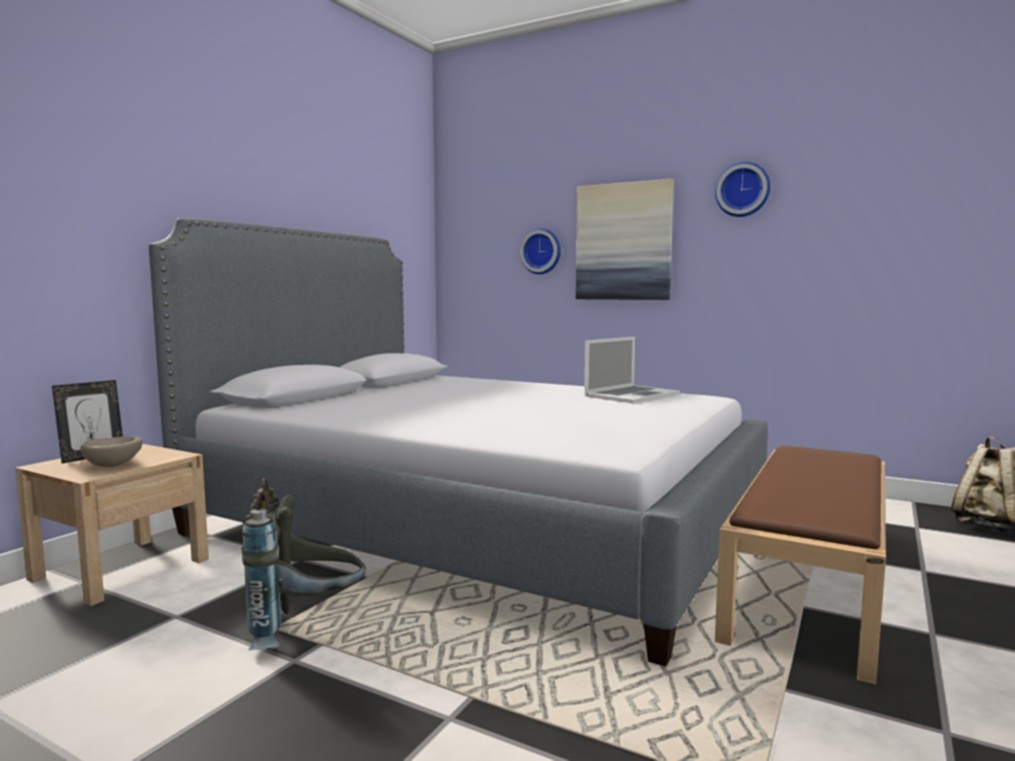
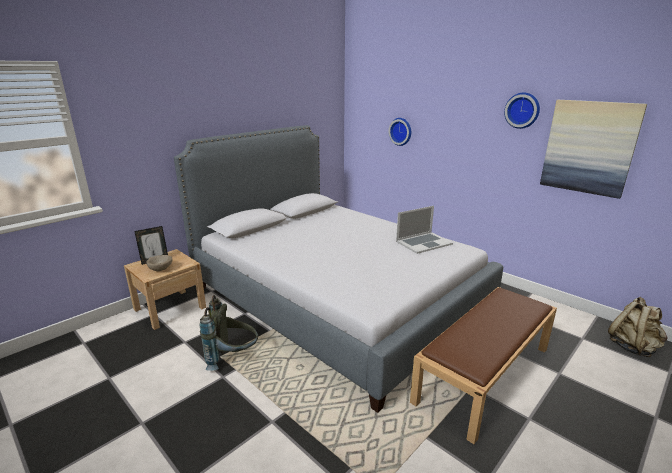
camera: 15 degrees right, 15 degrees up
(623, 242) = (447, 133): picture -> picture (589, 147)

